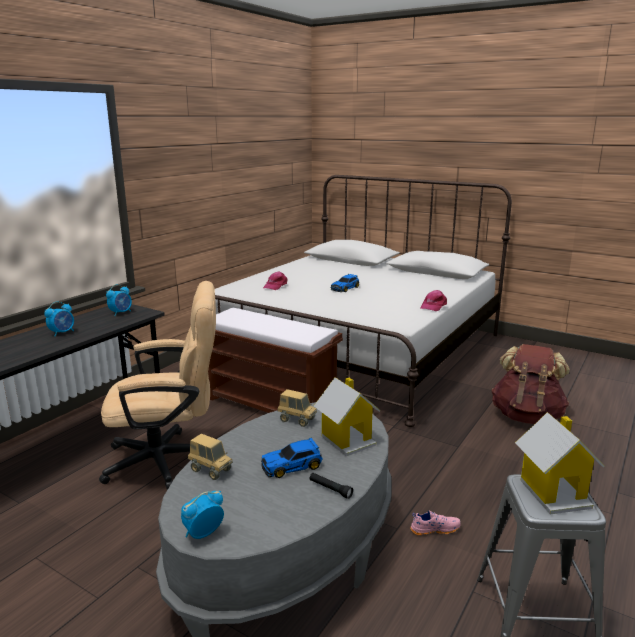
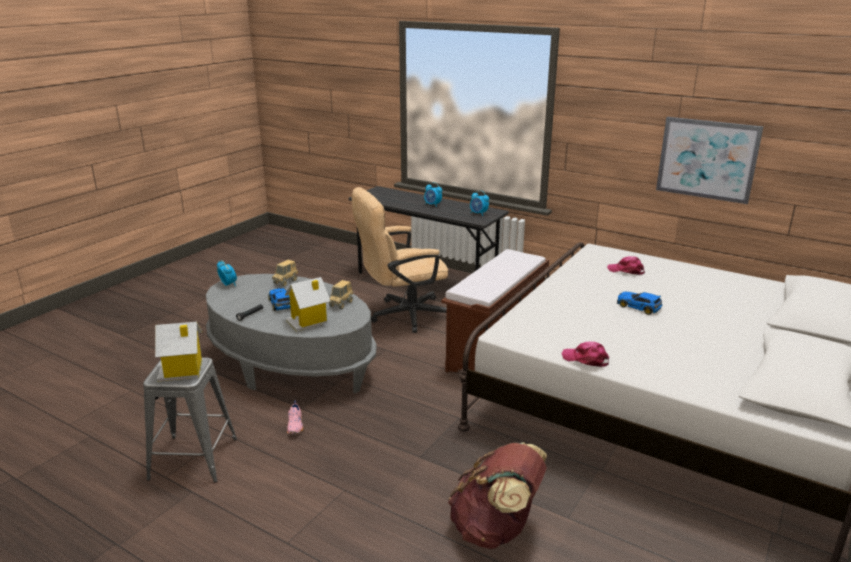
camera: 90 degrees right, 5 degrees up
(170, 460) = (403, 315): beige office chair -> beige office chair turned 75 degrees clockwise
(234, 192) = (707, 159): none -> picture

